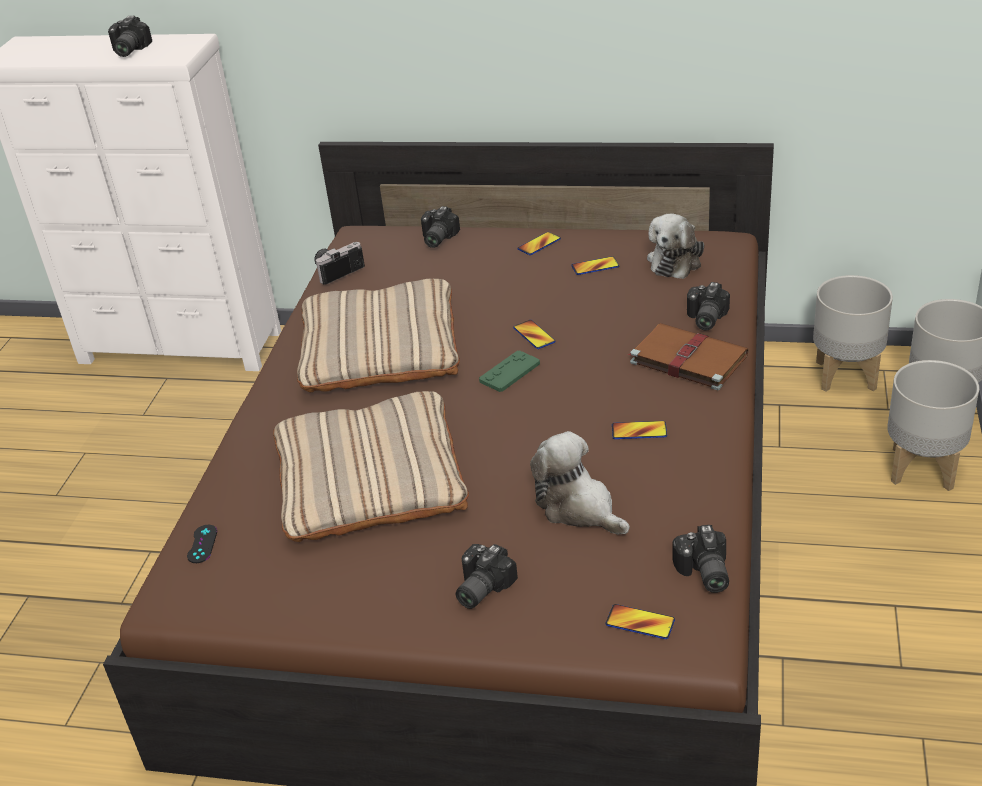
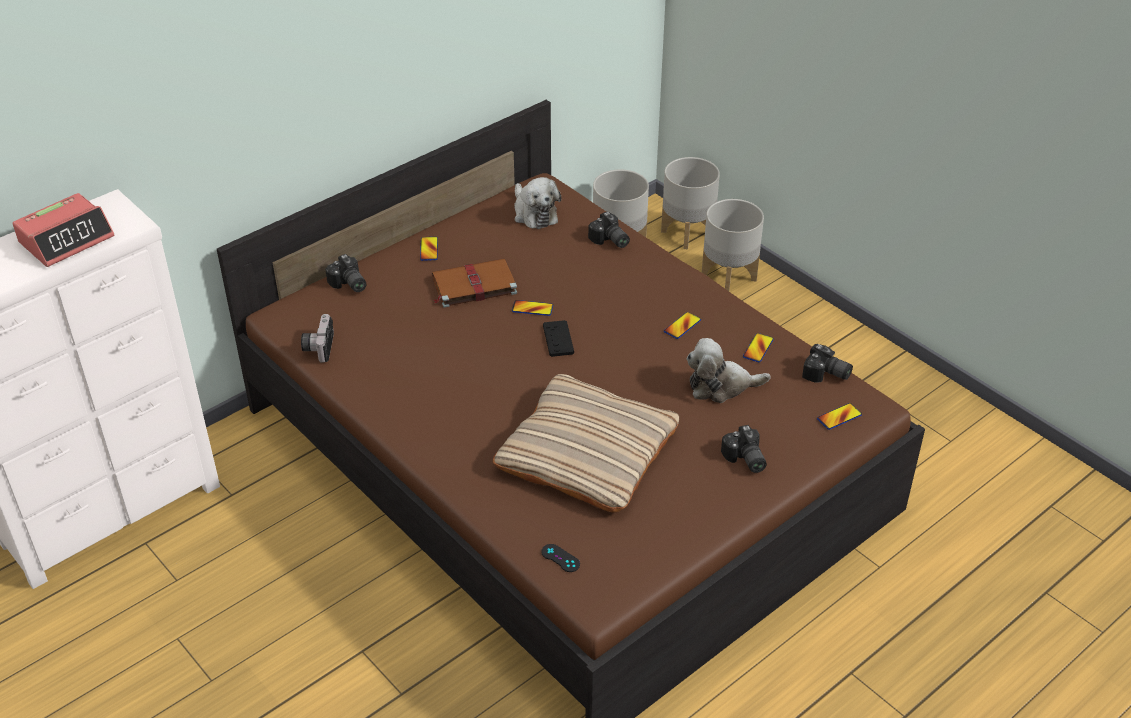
camera: 55 degrees left, 5 degrees up
(127, 51) = (66, 239): camera -> alarm clock
(380, 347) = (447, 377): beige pillow -> none
(509, 372) = (558, 339): green game controller -> black game controller
(595, 267) = (491, 244): phone -> phone (758, 348)
(686, 359) = (640, 270): brown book -> brown book (472, 285)

